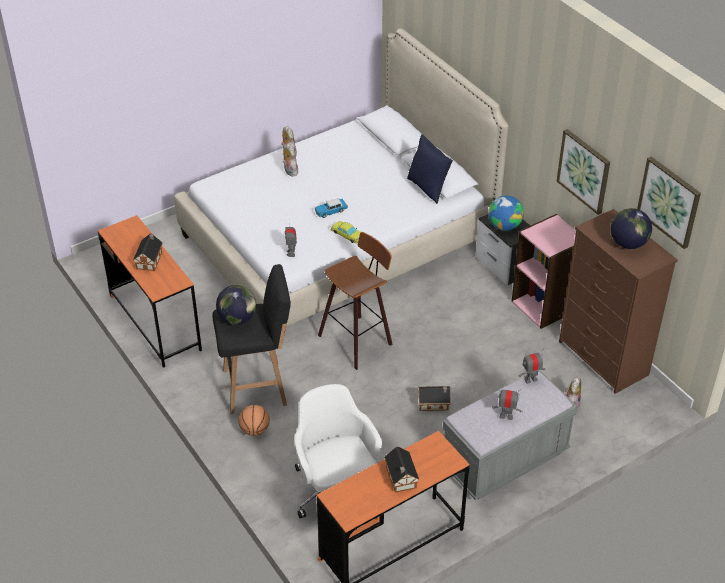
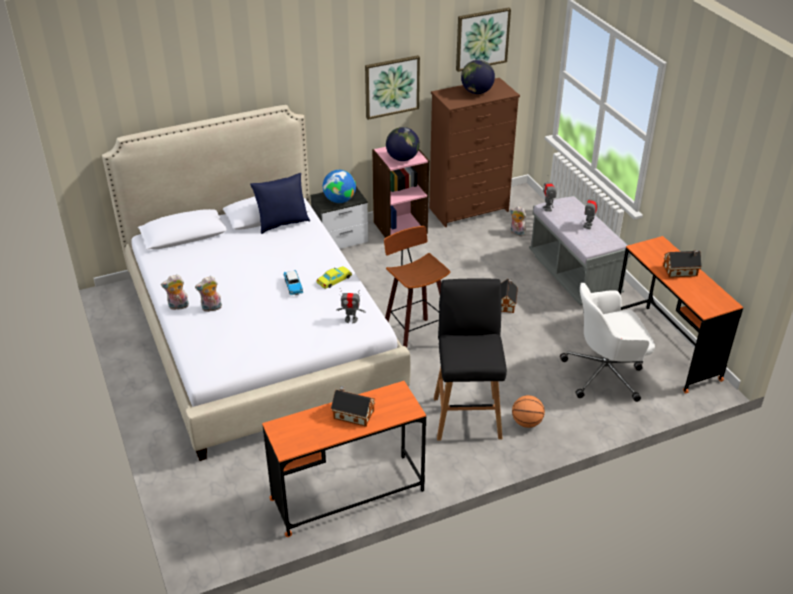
camera: 80 degrees left, 5 degrees down
(237, 319) = (466, 351): globe -> globe (402, 158)

